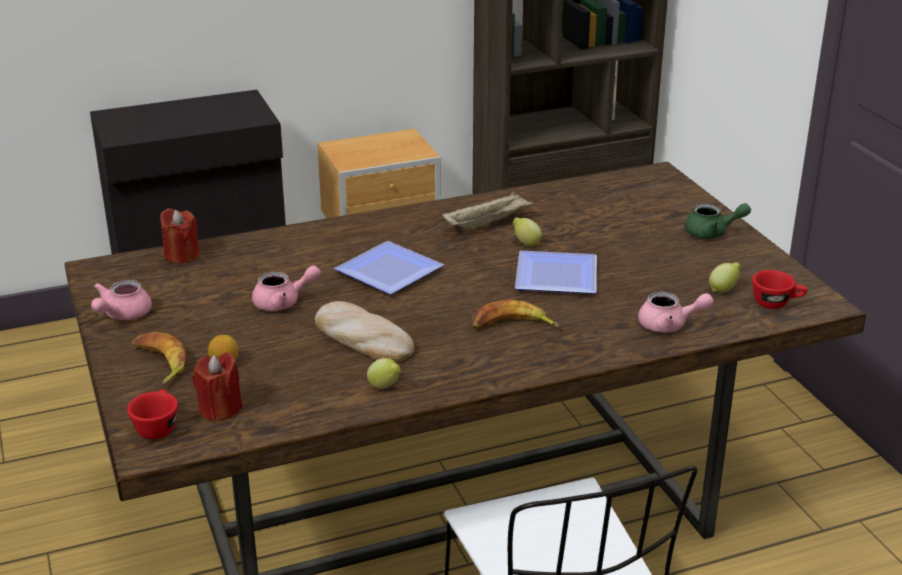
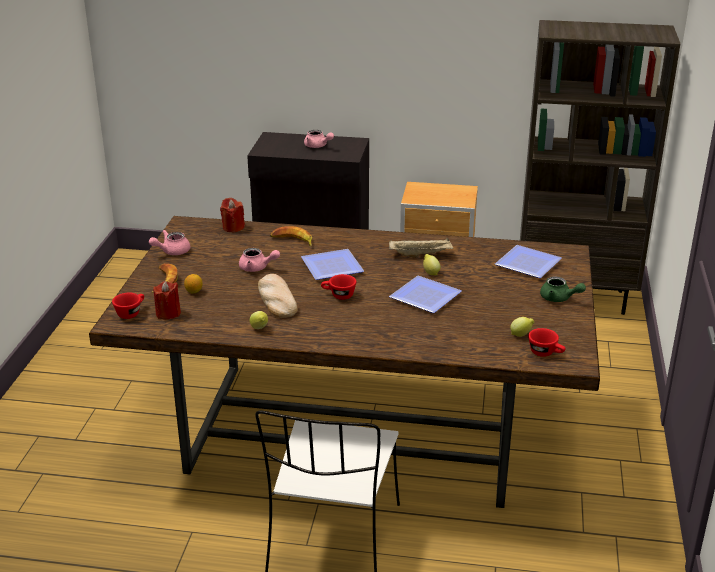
camera: 30 degrees right, 0 degrees up
(442, 307) = (338, 295): none -> red cup
(512, 325) = (366, 317): banana -> banana (292, 241)
(631, 202) = (529, 265): none -> plate
(669, 325) = (459, 345): pink teapot -> pink teapot (317, 146)

